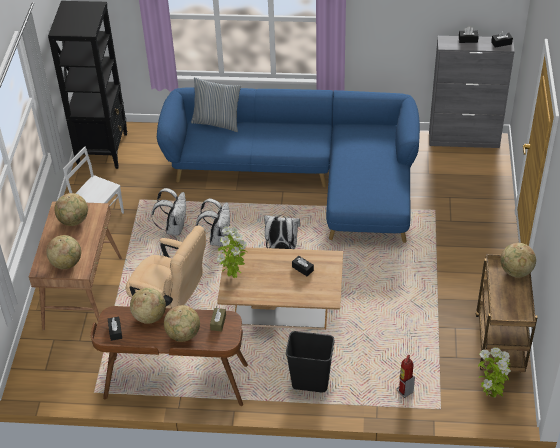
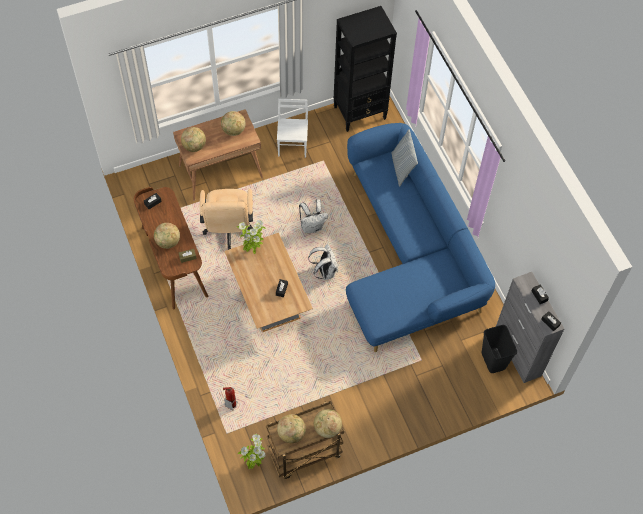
camera: 60 degrees right, 15 degrees up
(149, 316) = (174, 215): globe -> globe (291, 433)
(174, 228) = (308, 195): white backpack -> none
(310, 382) = (211, 342): black trash can -> black trash can (492, 360)

